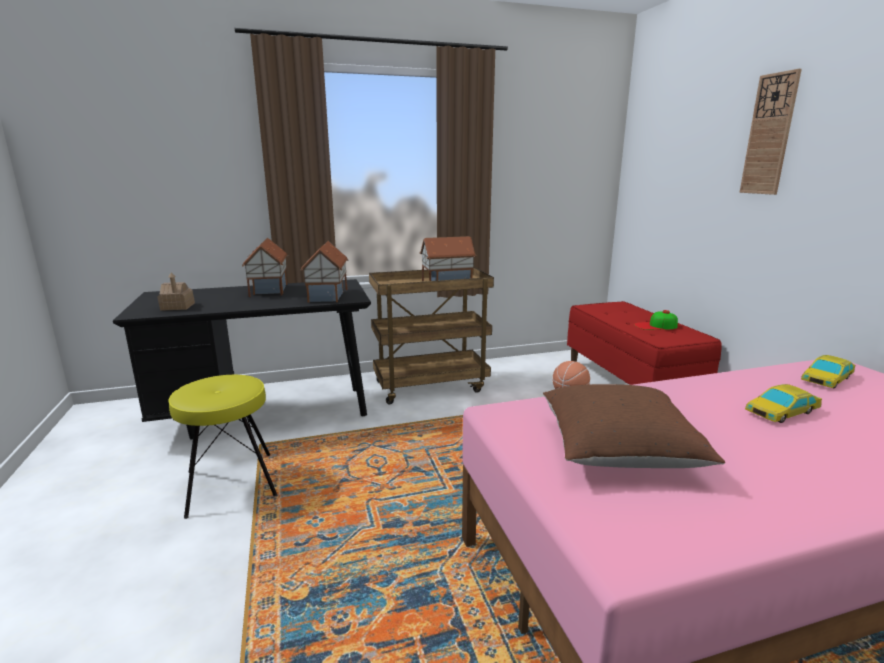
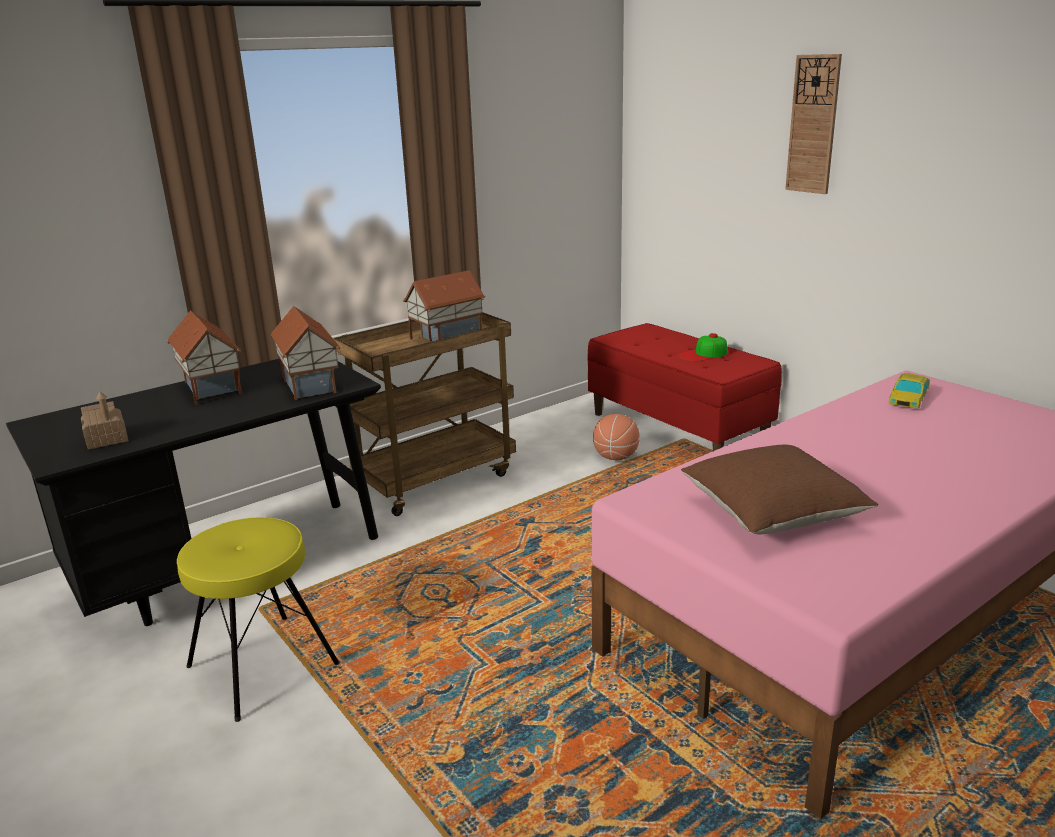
camera: 20 degrees left, 5 degrees up
(782, 411) = (887, 442): toy car -> none

